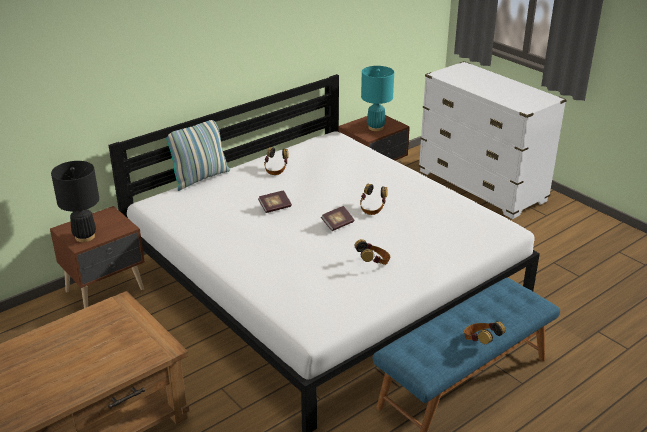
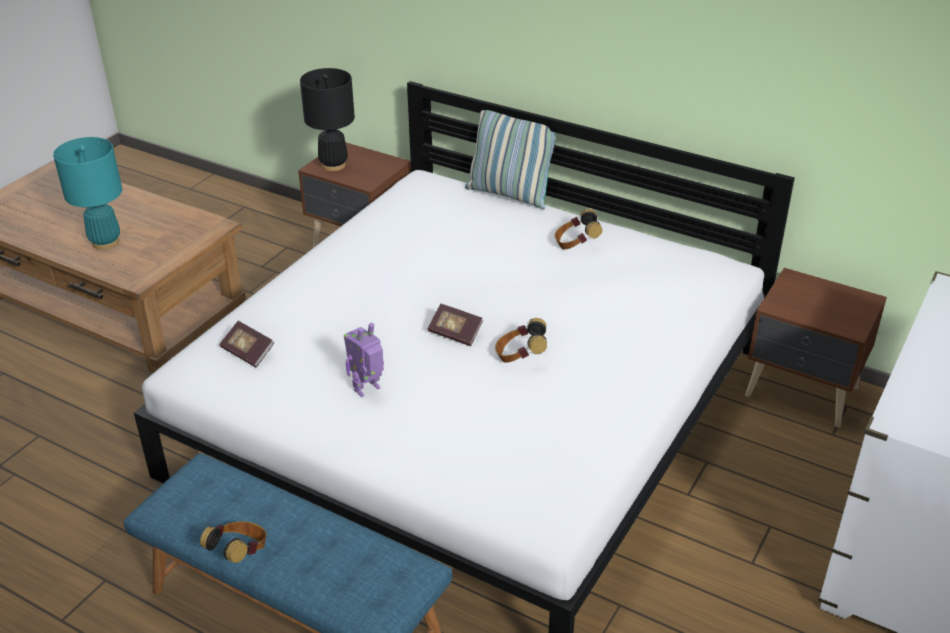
camera: 70 degrees right, 5 degrees up
(275, 207) = (471, 270): book -> book (248, 352)
(373, 263) = (368, 389): headphones -> toy robot
(376, 128) = (817, 307): turquoise table lamp -> turquoise table lamp (105, 242)

